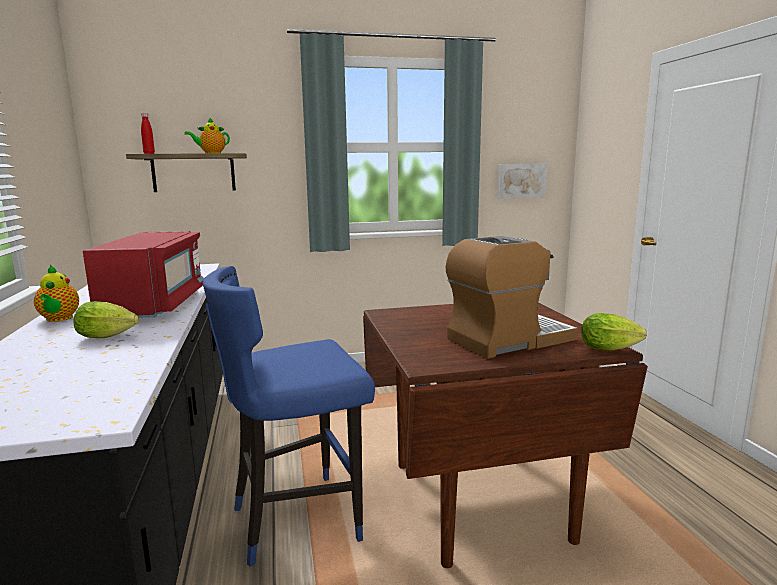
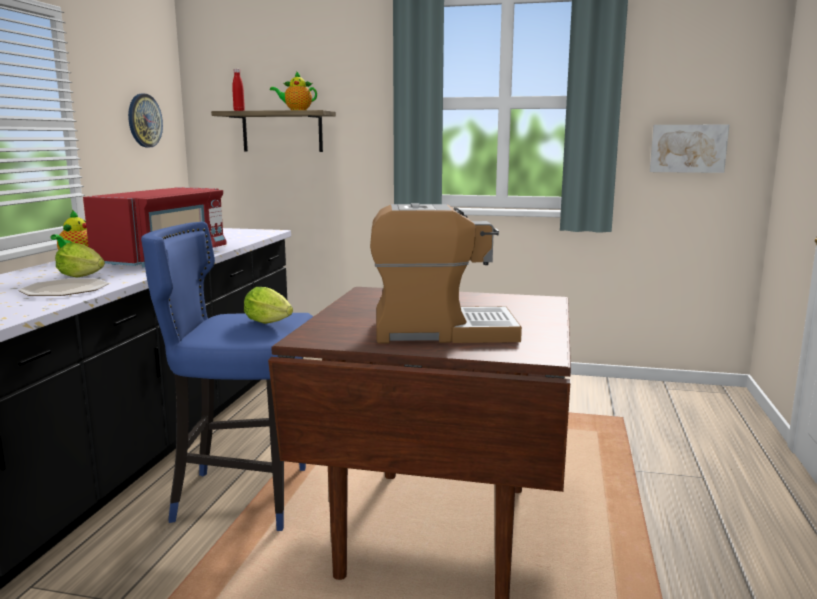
camera: 25 degrees right, 0 degrees up
(56, 164) = (144, 120): none -> wall clock
(119, 355) = (64, 290): none -> plate
(612, 349) = (539, 357): lettuce -> lettuce (271, 323)

